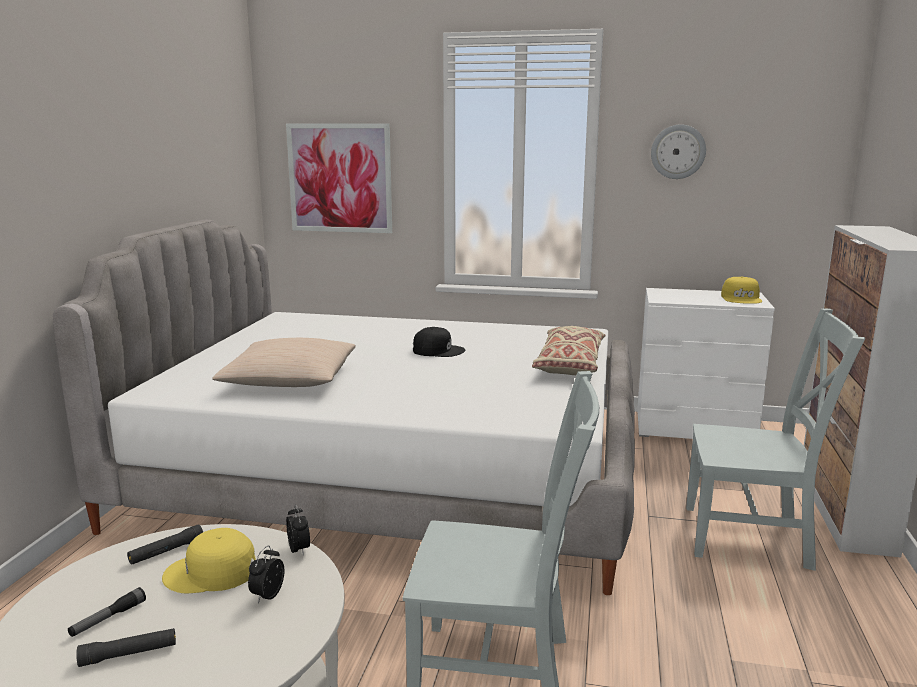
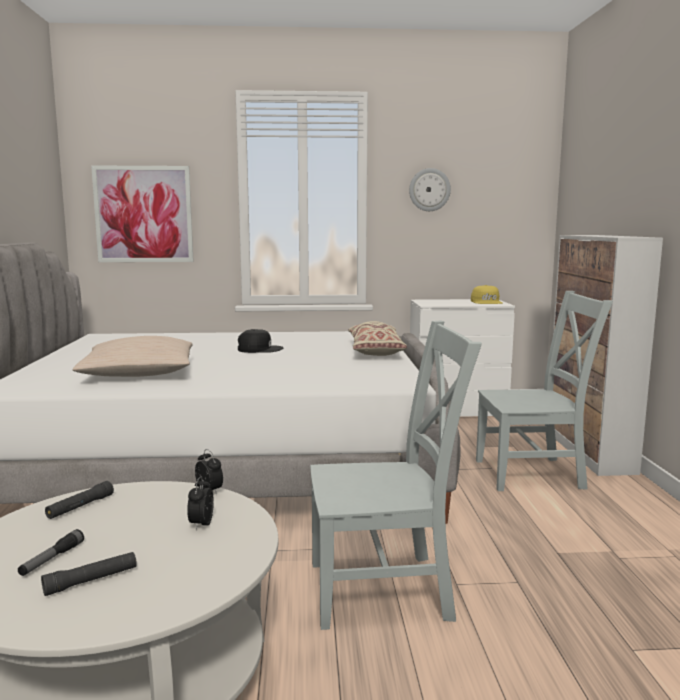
camera: 15 degrees left, 5 degrees down
(211, 573) = (136, 516): yellow cap -> none

